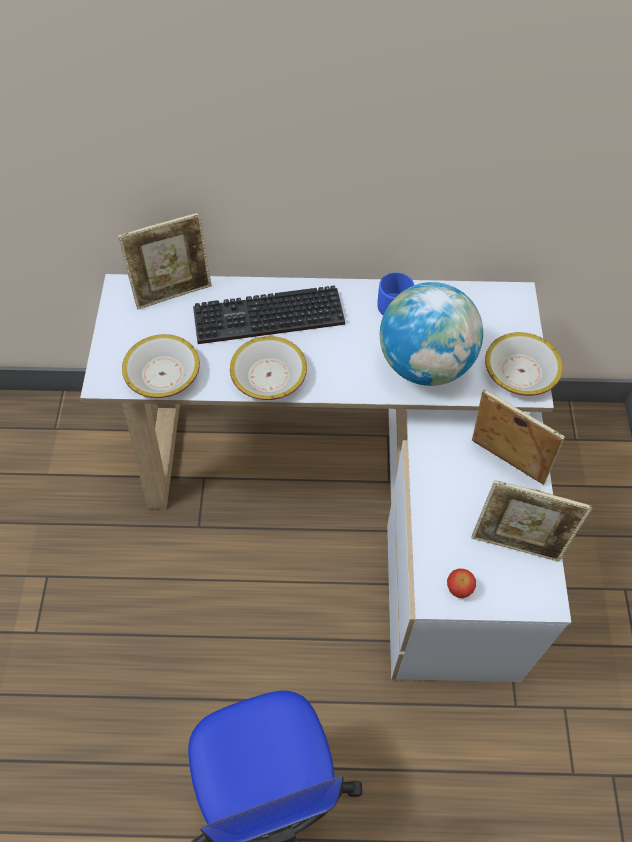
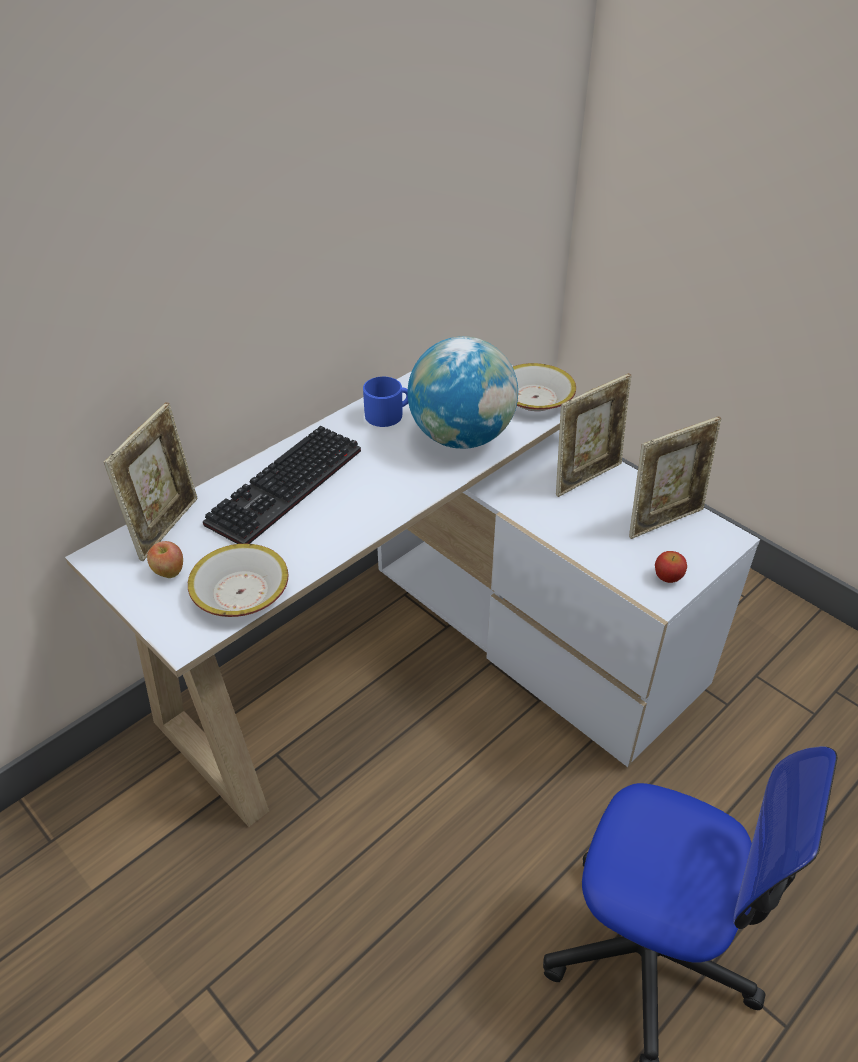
camera: 45 degrees left, 15 degrees down
(142, 328) = (168, 572): none -> apple
(269, 375) = (344, 527): bowl -> none
(504, 463) = (587, 477): picture frame -> picture frame turned 150 degrees clockwise

